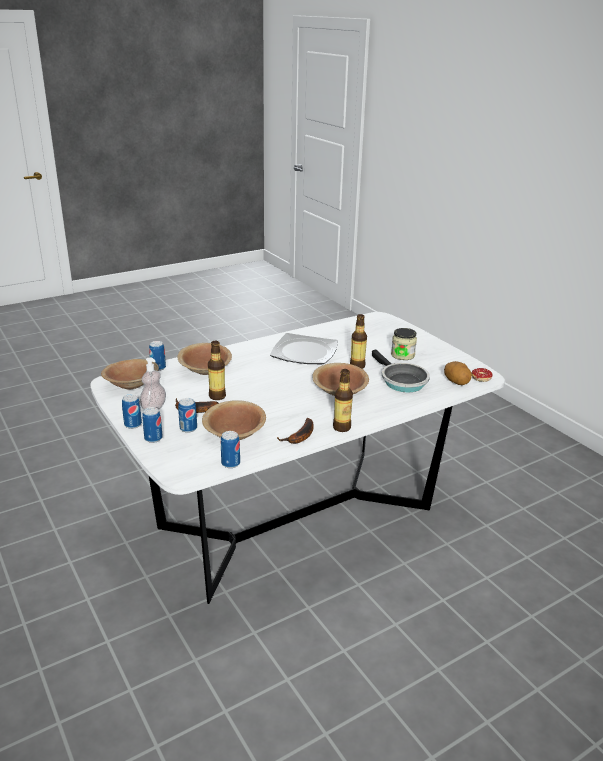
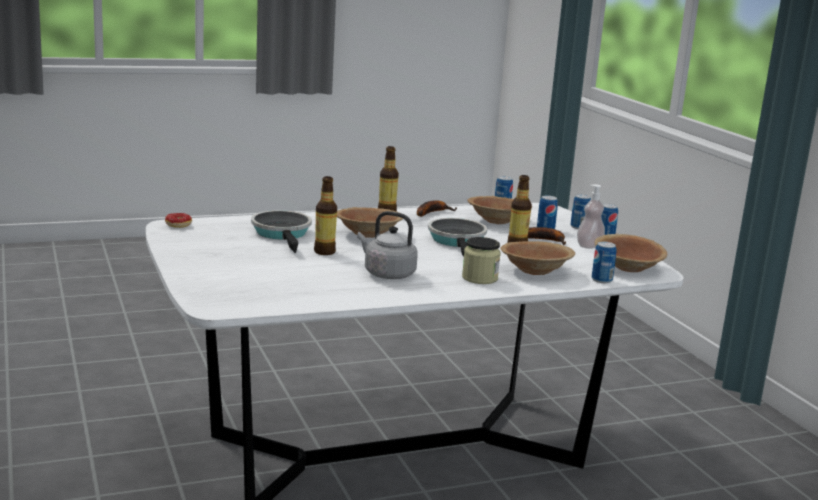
camera: 170 degrees left, 10 degrees down
(266, 395) = (458, 241): none -> frying pan
(305, 352) = (387, 274): plate -> grey kettle
(402, 355) = (246, 255): jar -> jar (479, 278)
(456, 382) = (215, 225): potato -> none

